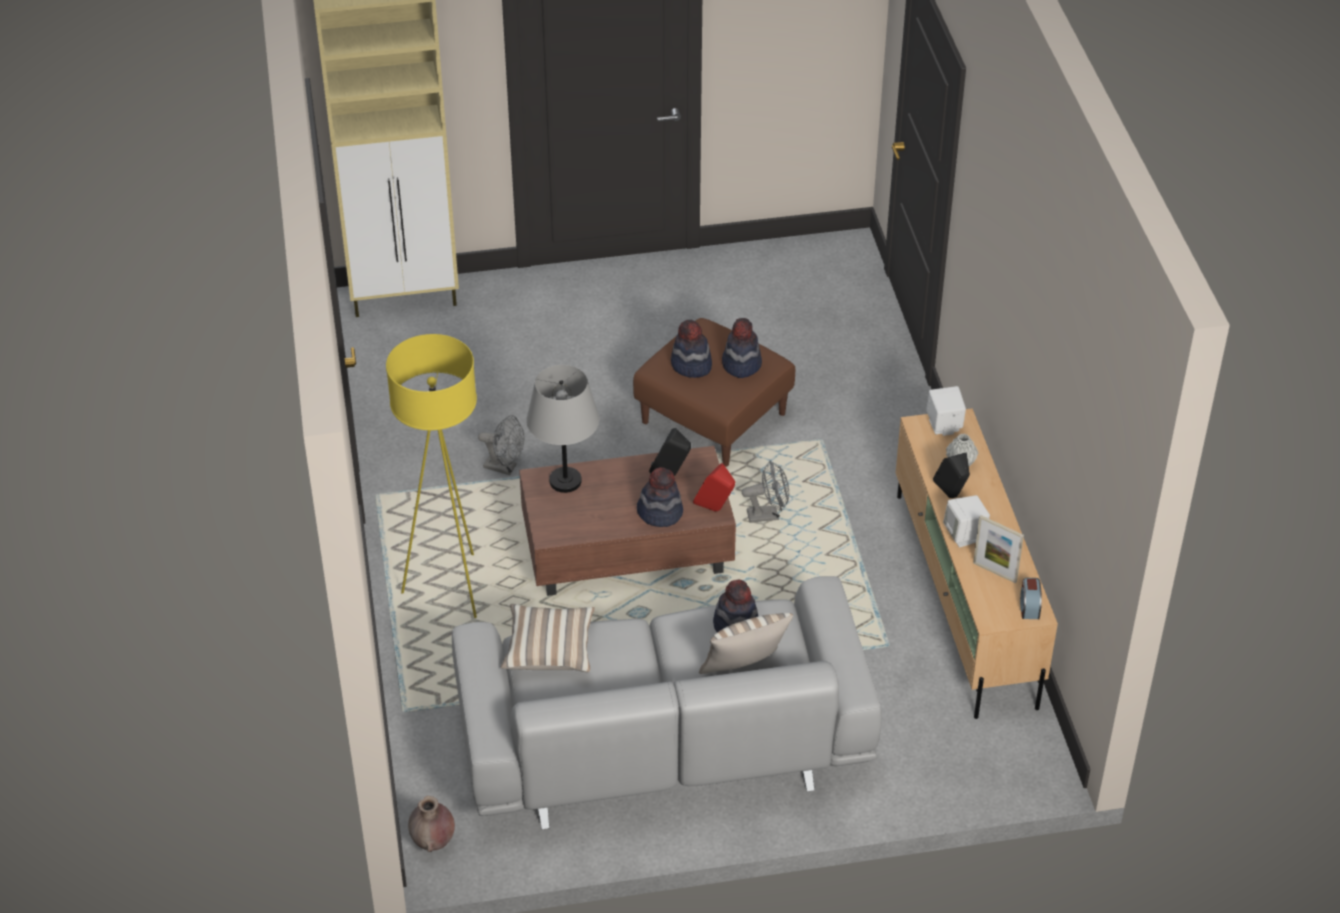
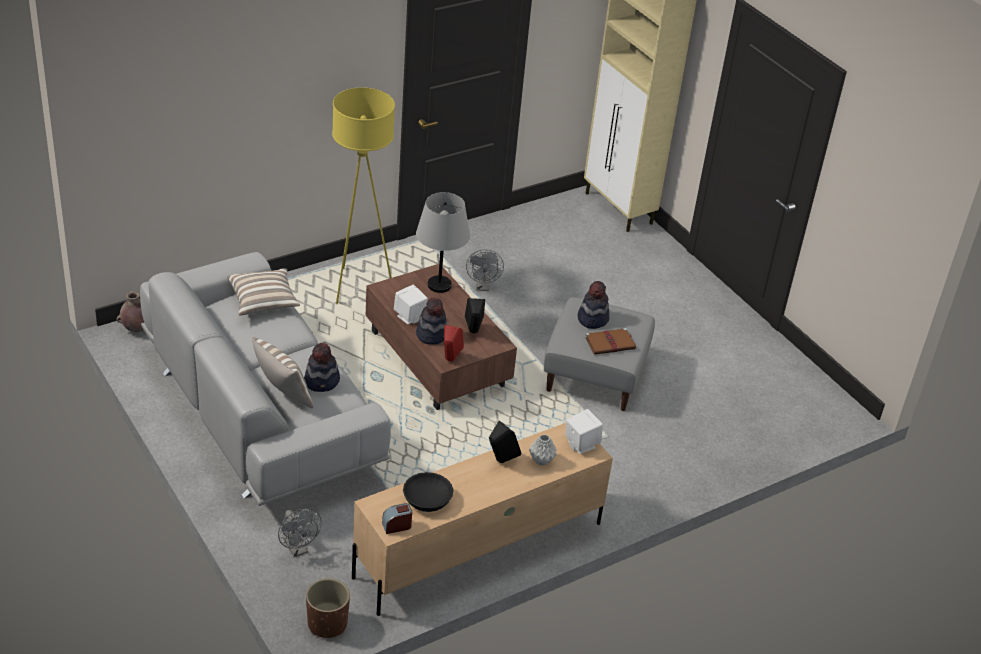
camera: 65 degrees right, 5 degrees down
(714, 418) = (595, 375): brown ottoman -> grey ottoman
(741, 364) = (610, 343): hat -> brown book
(768, 515) = (509, 422): grey fan -> grey fan (298, 549)
(964, 535) = (460, 476): white speaker -> white speaker (410, 317)
(994, 572) = (427, 499): picture frame -> black bowl
(1039, 756) = (327, 624): none -> brown planter

